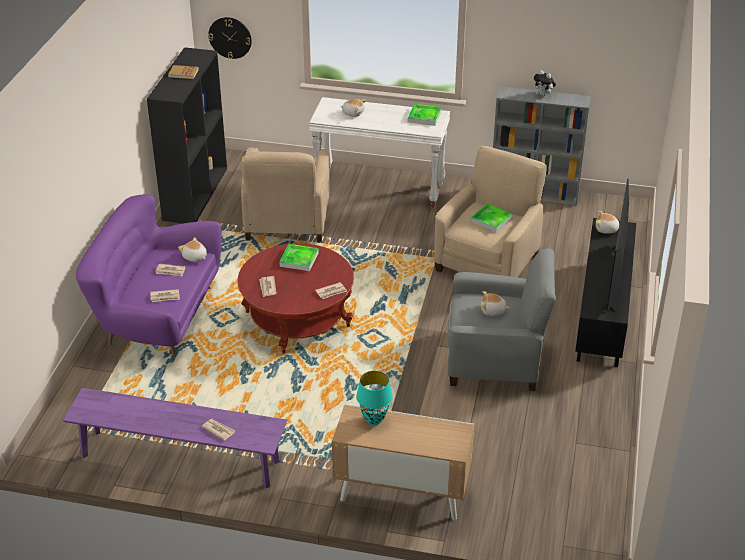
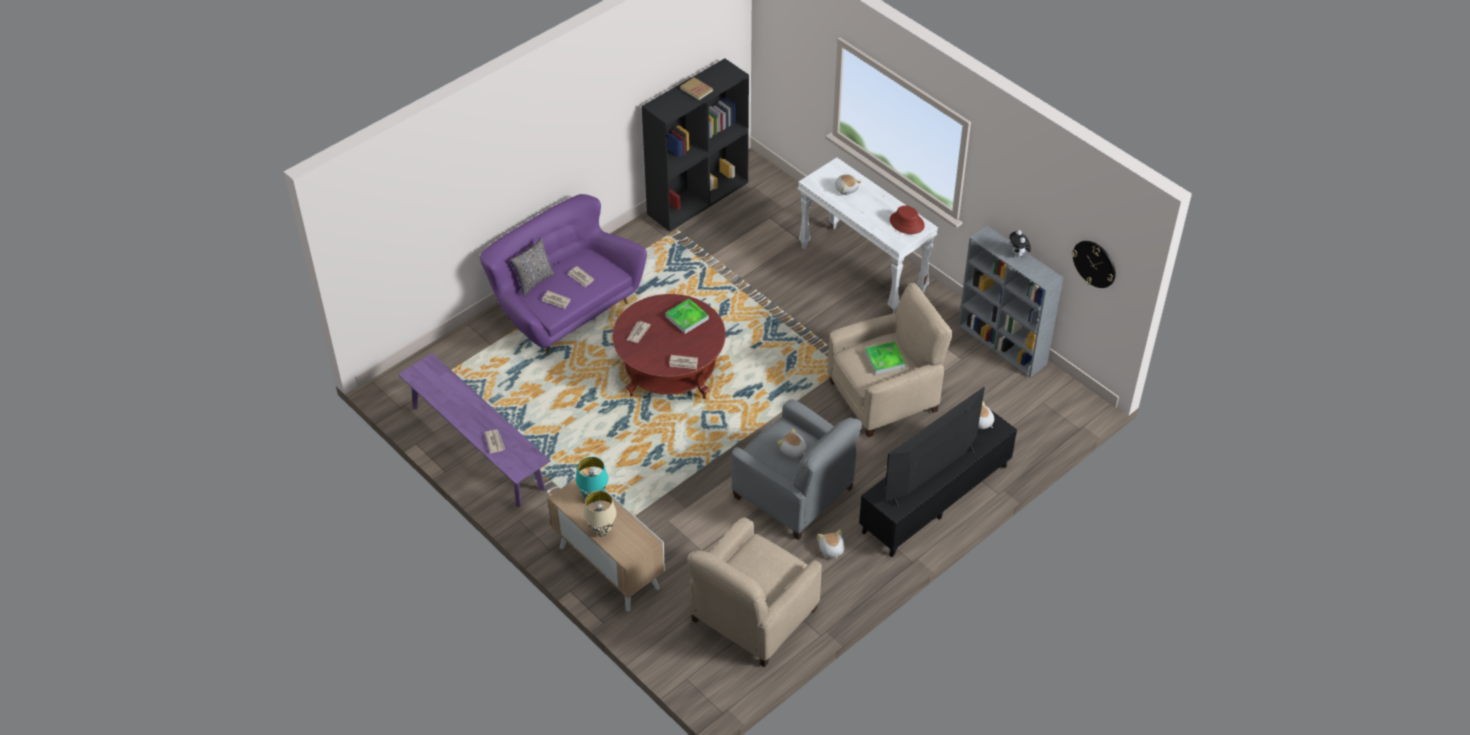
camera: 35 degrees right, 10 degrees up
(127, 291) = (533, 281): none -> grey pillow
(195, 257) = (611, 273): plush toy -> plush toy (831, 549)
(230, 37) = (778, 62): wall clock -> wall clock (1094, 263)
(286, 221) = (749, 266): beige armchair -> beige armchair (753, 615)
(410, 443) = (601, 531): none -> beige table lamp
(424, 117) = (906, 223): tray -> red hat

